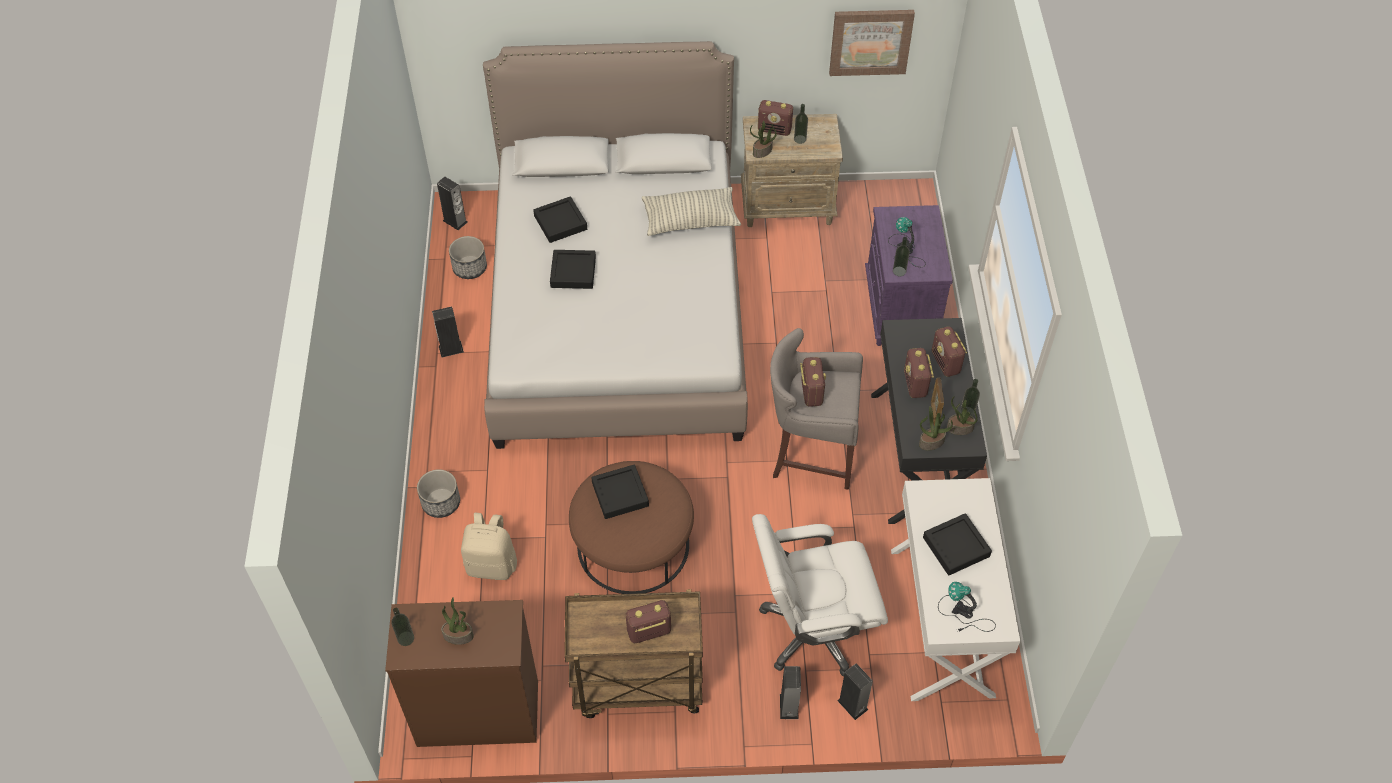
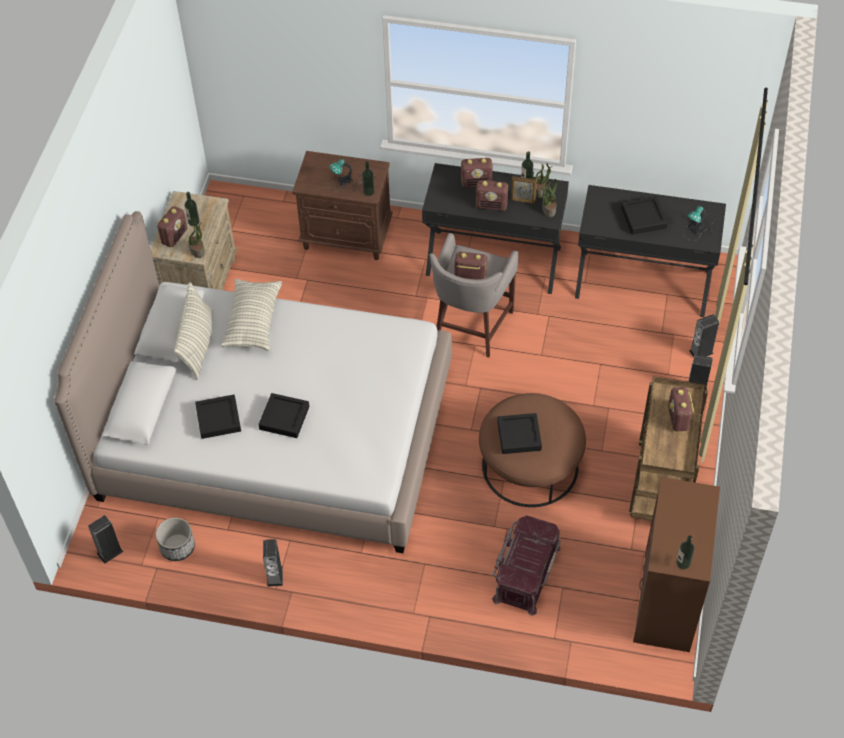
camera: 75 degrees left, 0 degrees up
(441, 502) = (450, 605): planter -> none
(459, 635) = (686, 525): potted plant -> none
(492, 564) = (525, 573): beige backpack -> red storage box
(649, 185) = (197, 344): none -> pillow
(813, 630) = (634, 362): white office chair -> none
(870, 41) = (165, 114): picture -> none
(900, 311) = (347, 236): purple nightstand -> brown nightstand
(943, 621) = (643, 282): white desk -> black desk

